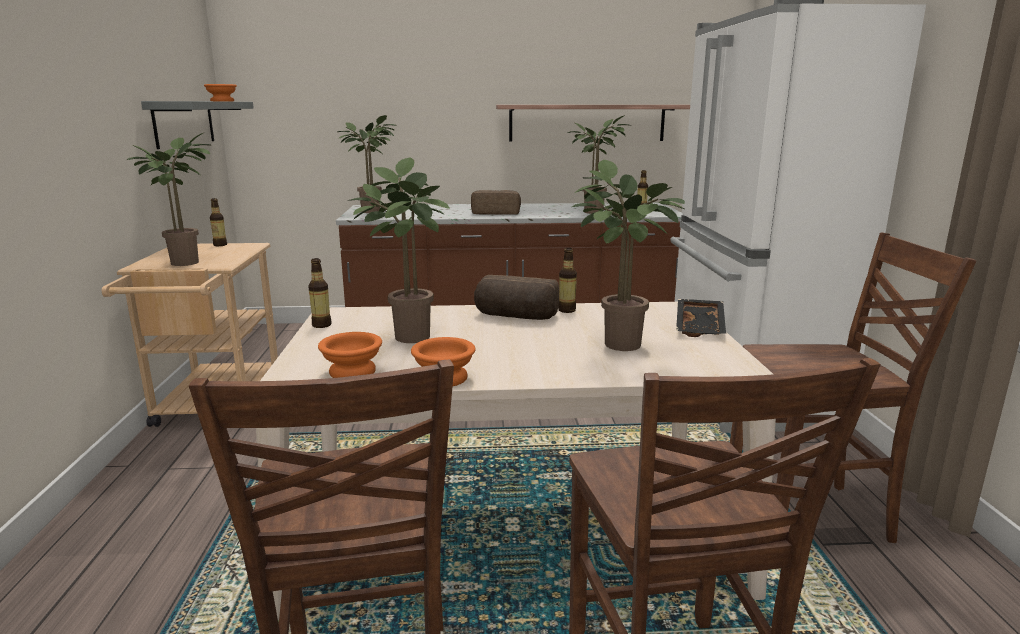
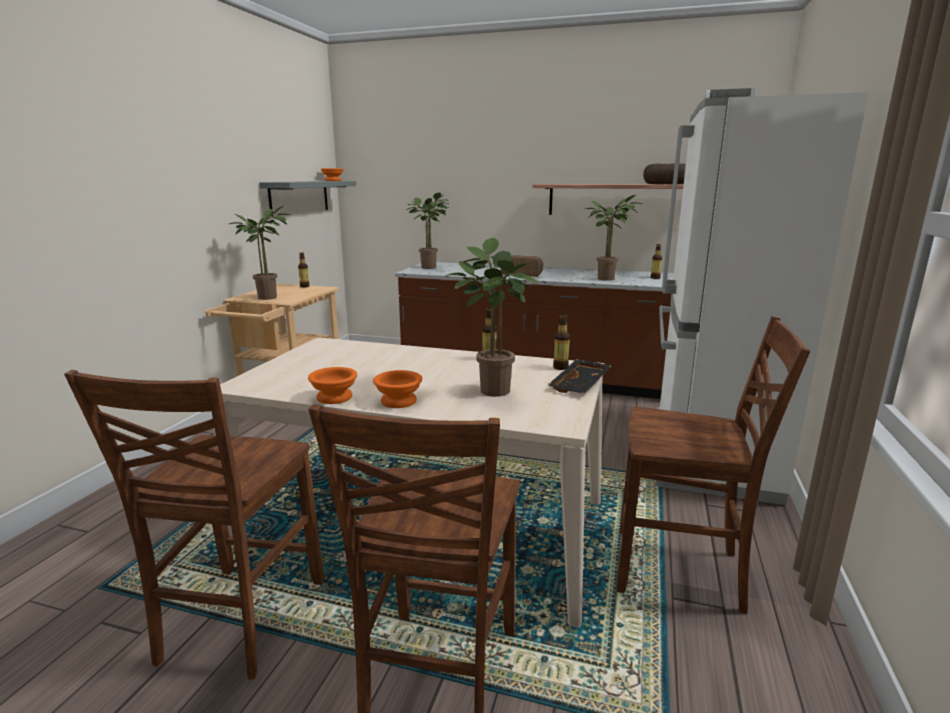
camera: 20 degrees right, 0 degrees up
(321, 325) = (305, 350): bottle -> bottle (560, 367)
(354, 371) = (285, 384): orange bowl -> orange bowl (400, 401)
(407, 336) = (349, 364): potted plant -> none
(515, 316) = (443, 359): bread -> bread (664, 184)

